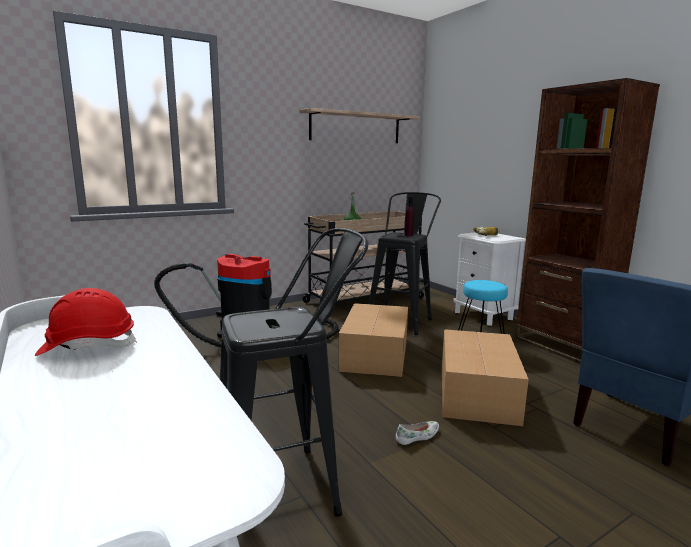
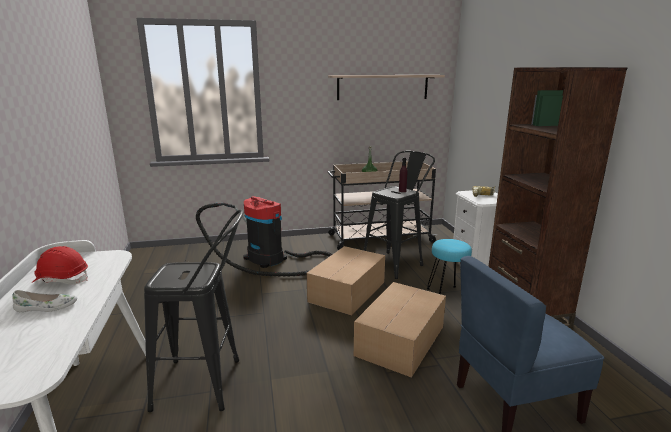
camera: 20 degrees right, 5 degrees up
(418, 436) = (321, 367): white shoe -> white shoe (46, 307)

